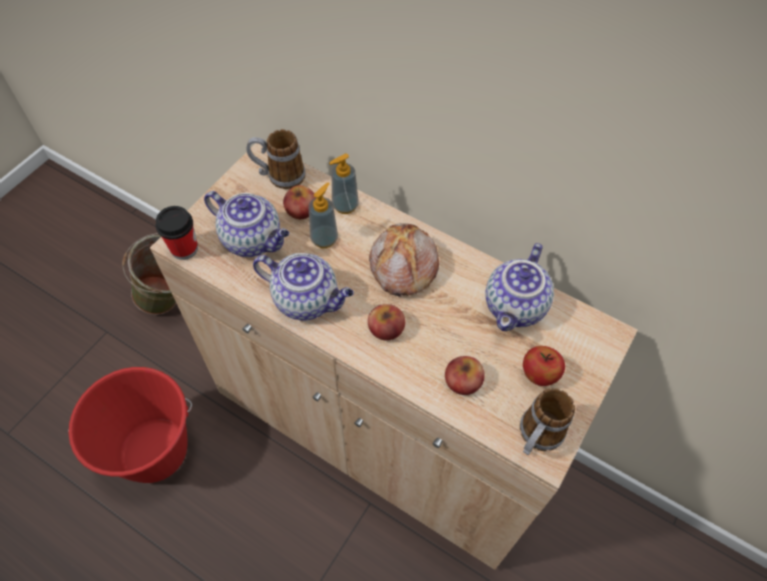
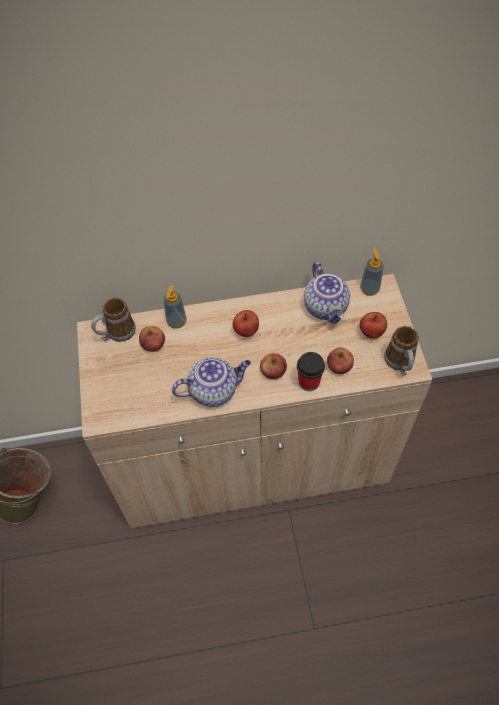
camera: 40 degrees left, 0 degrees up
(154, 451) = (123, 602): red bucket -> none
(184, 248) = (106, 420): cup -> cup (309, 382)
(253, 240) = (144, 382): teapot -> none
(324, 239) = (185, 349): soap dispenser -> soap dispenser (369, 289)
(402, 266) = (246, 331): bread -> apple

